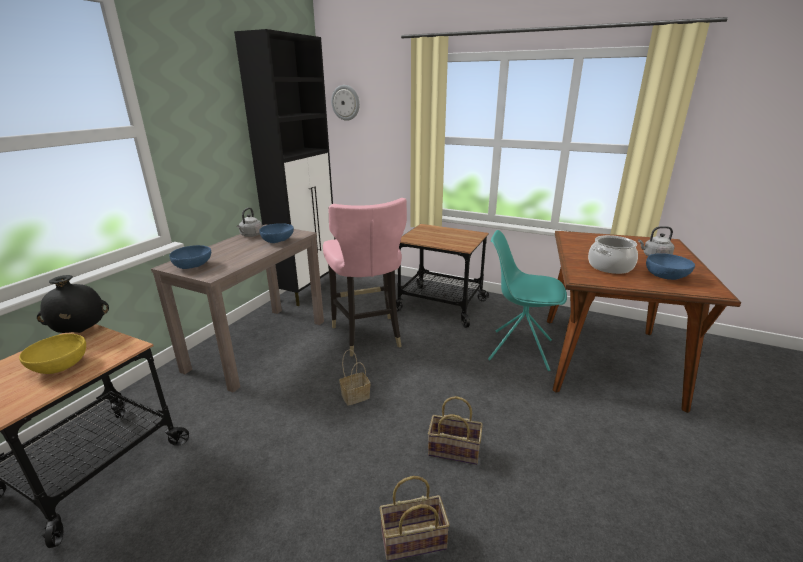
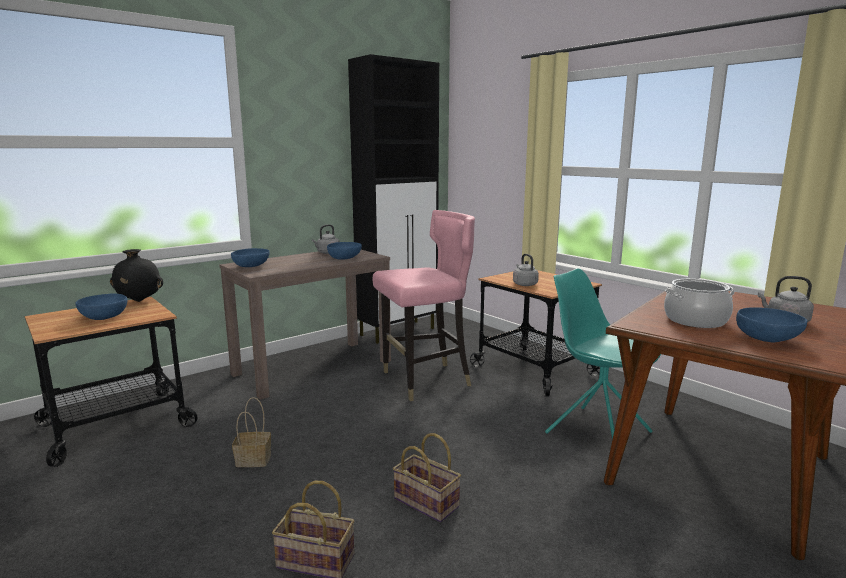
camera: 25 degrees right, 10 degrees down
(60, 366) = (104, 317): yellow bowl -> blue bowl
(345, 102) = (470, 131): wall clock -> none
(356, 396) = (367, 429): basket -> basket (255, 459)
(367, 335) = (425, 381): pink chair -> pink chair turned 120 degrees counterclockwise
(436, 242) = (524, 284): none -> grey kettle

